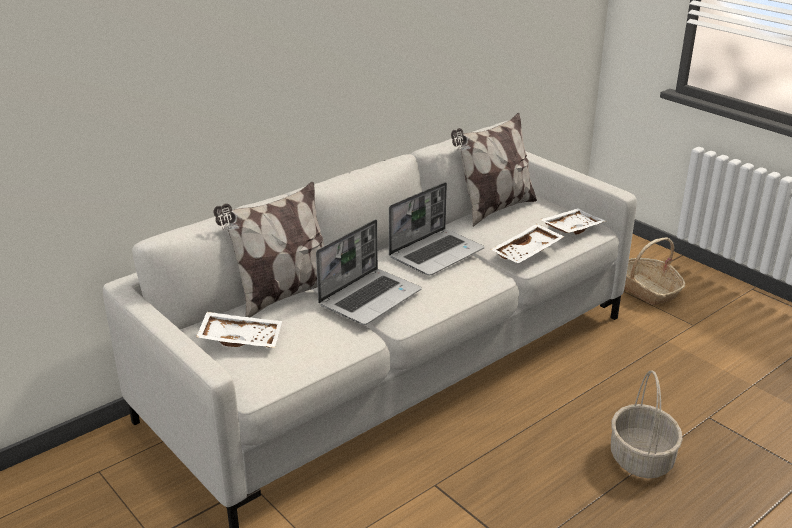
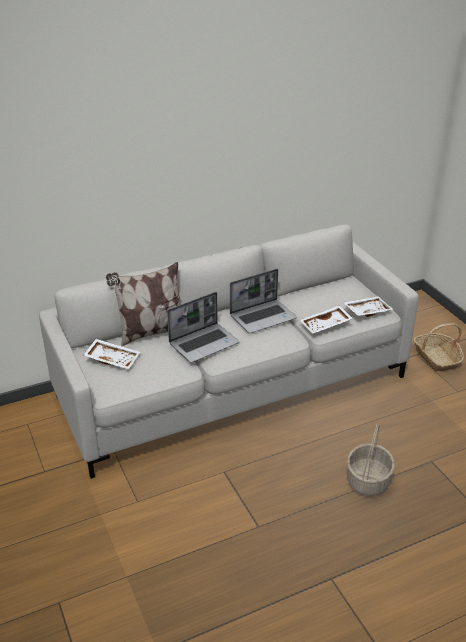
camera: 15 degrees right, 5 degrees up
(493, 209) = (320, 287): pillow -> none

